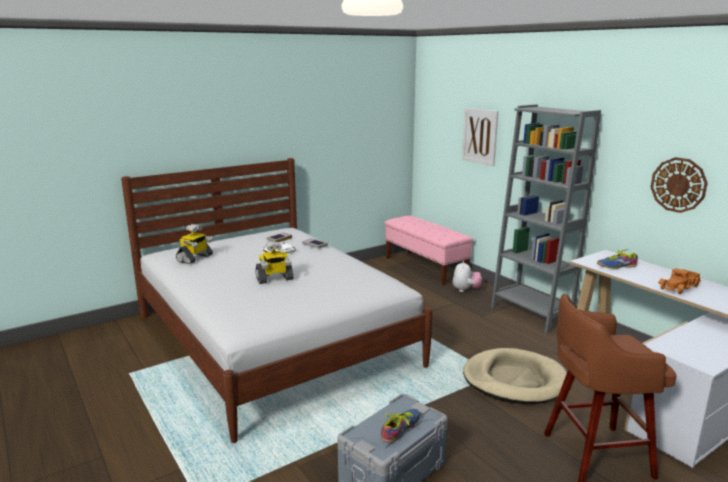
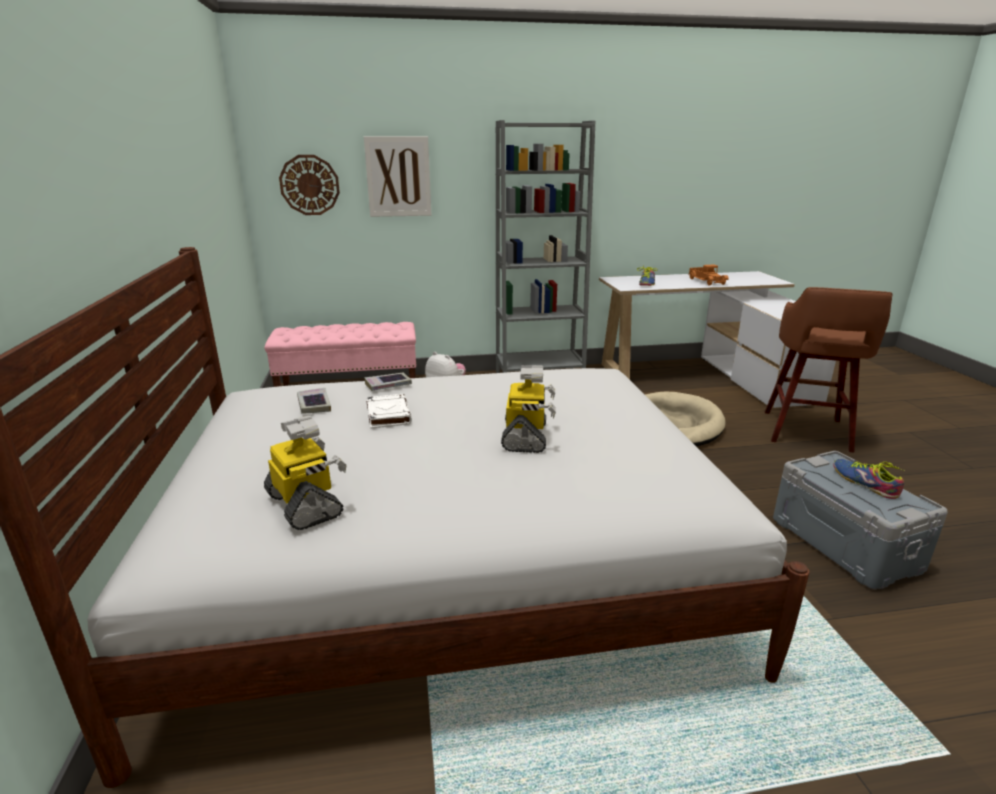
camera: 65 degrees left, 5 degrees up
(678, 185) = (664, 191): wall clock -> wall clock (309, 185)

